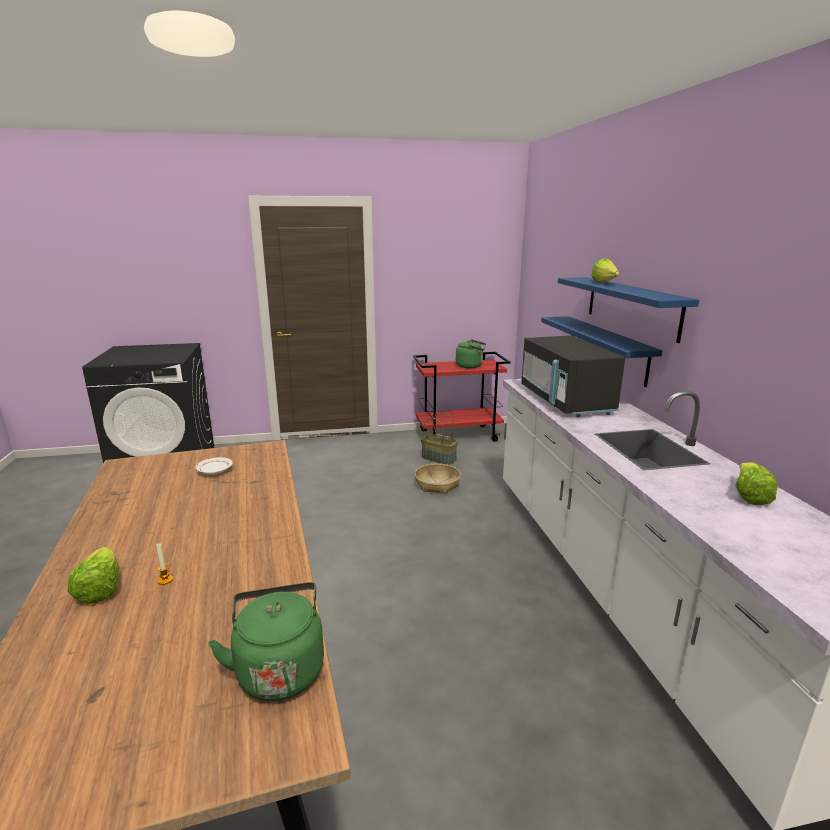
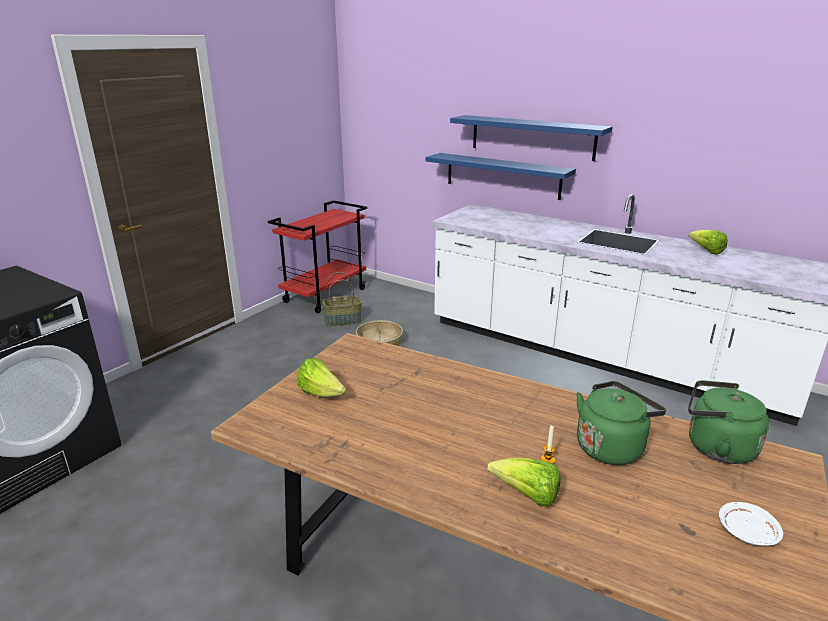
camera: 45 degrees left, 5 degrees up
(214, 471) = (360, 382): white plate -> white plate (747, 532)
(471, 366) = (330, 219): green kettle -> green kettle (611, 447)
(565, 401) = (511, 225): black microwave -> none
(605, 283) = (507, 119): lettuce -> lettuce (321, 394)

